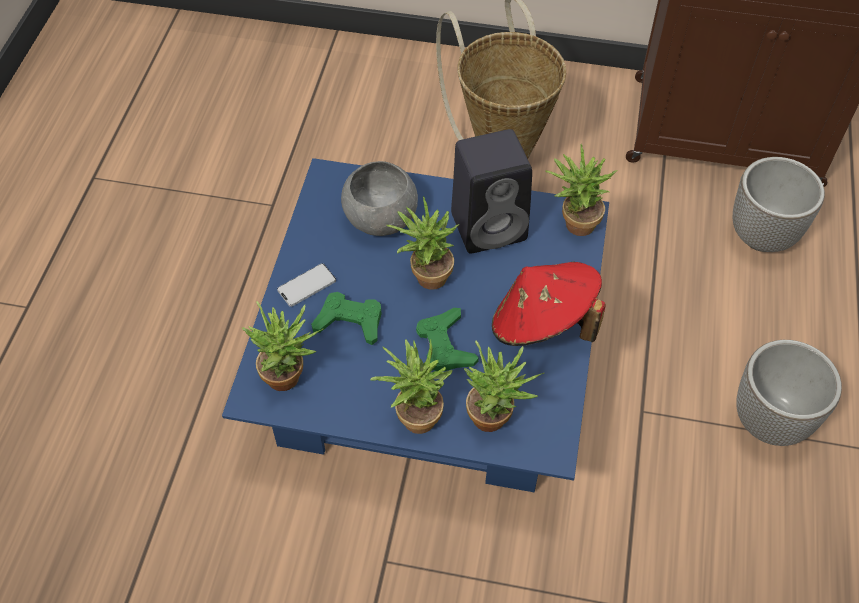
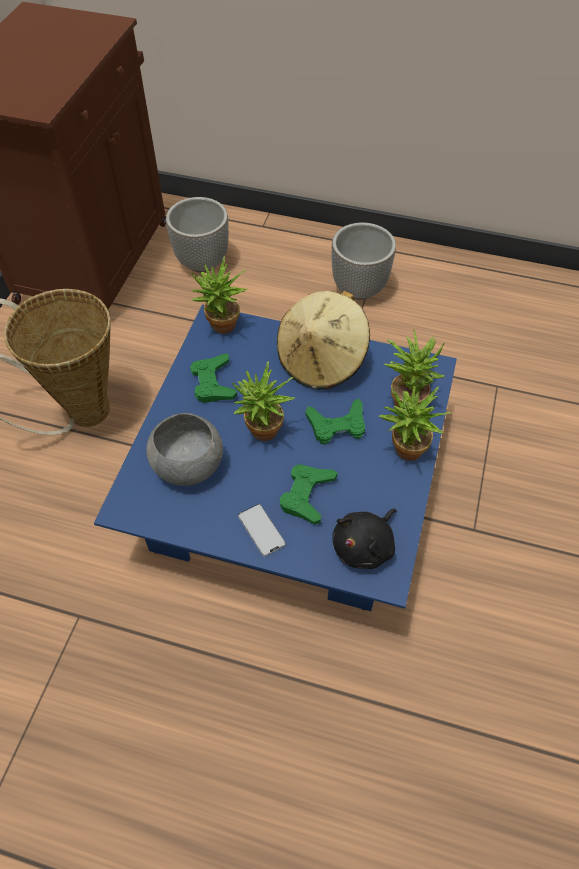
camera: 85 degrees left, 0 degrees up
(290, 377) = (365, 546): potted plant -> black plush toy
(491, 225) = (213, 383): black speaker -> green game controller
(542, 325) = (321, 360): red hat -> beige hat

